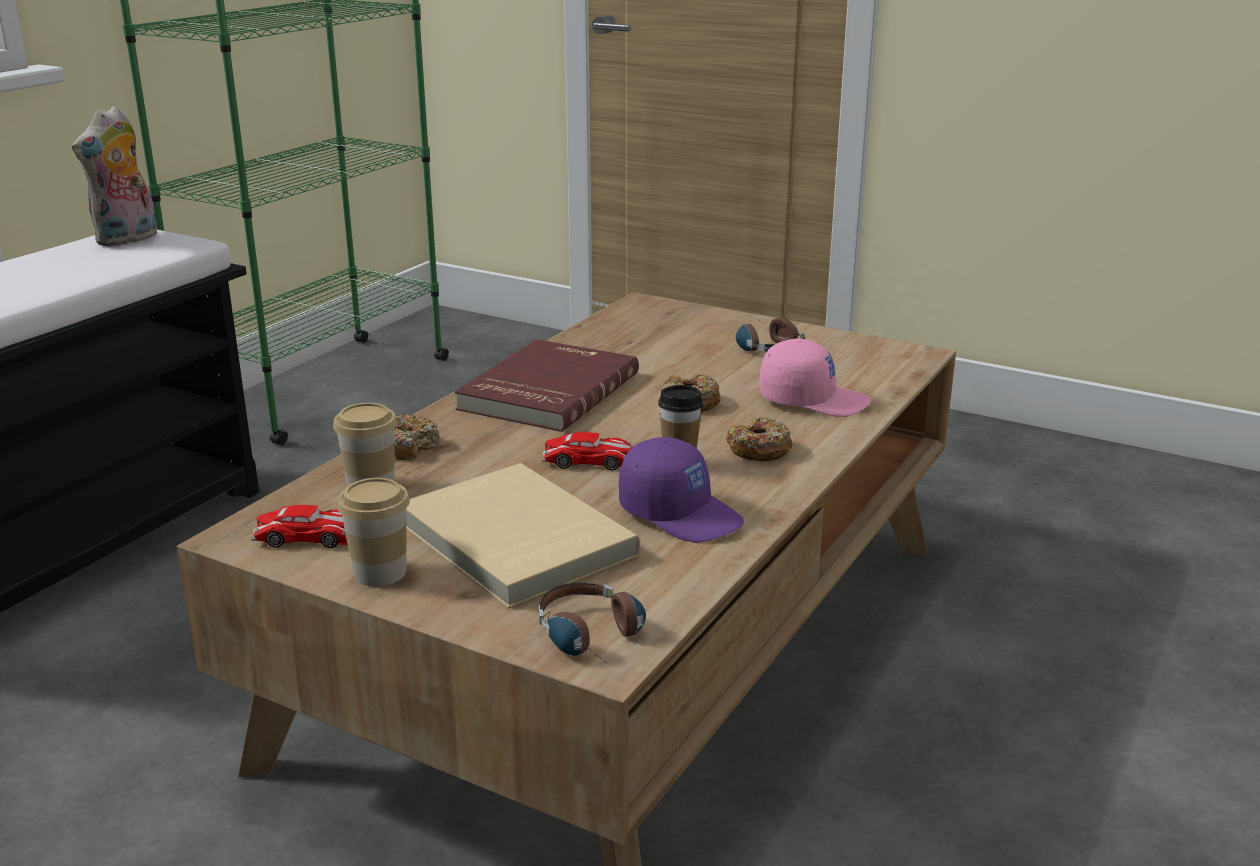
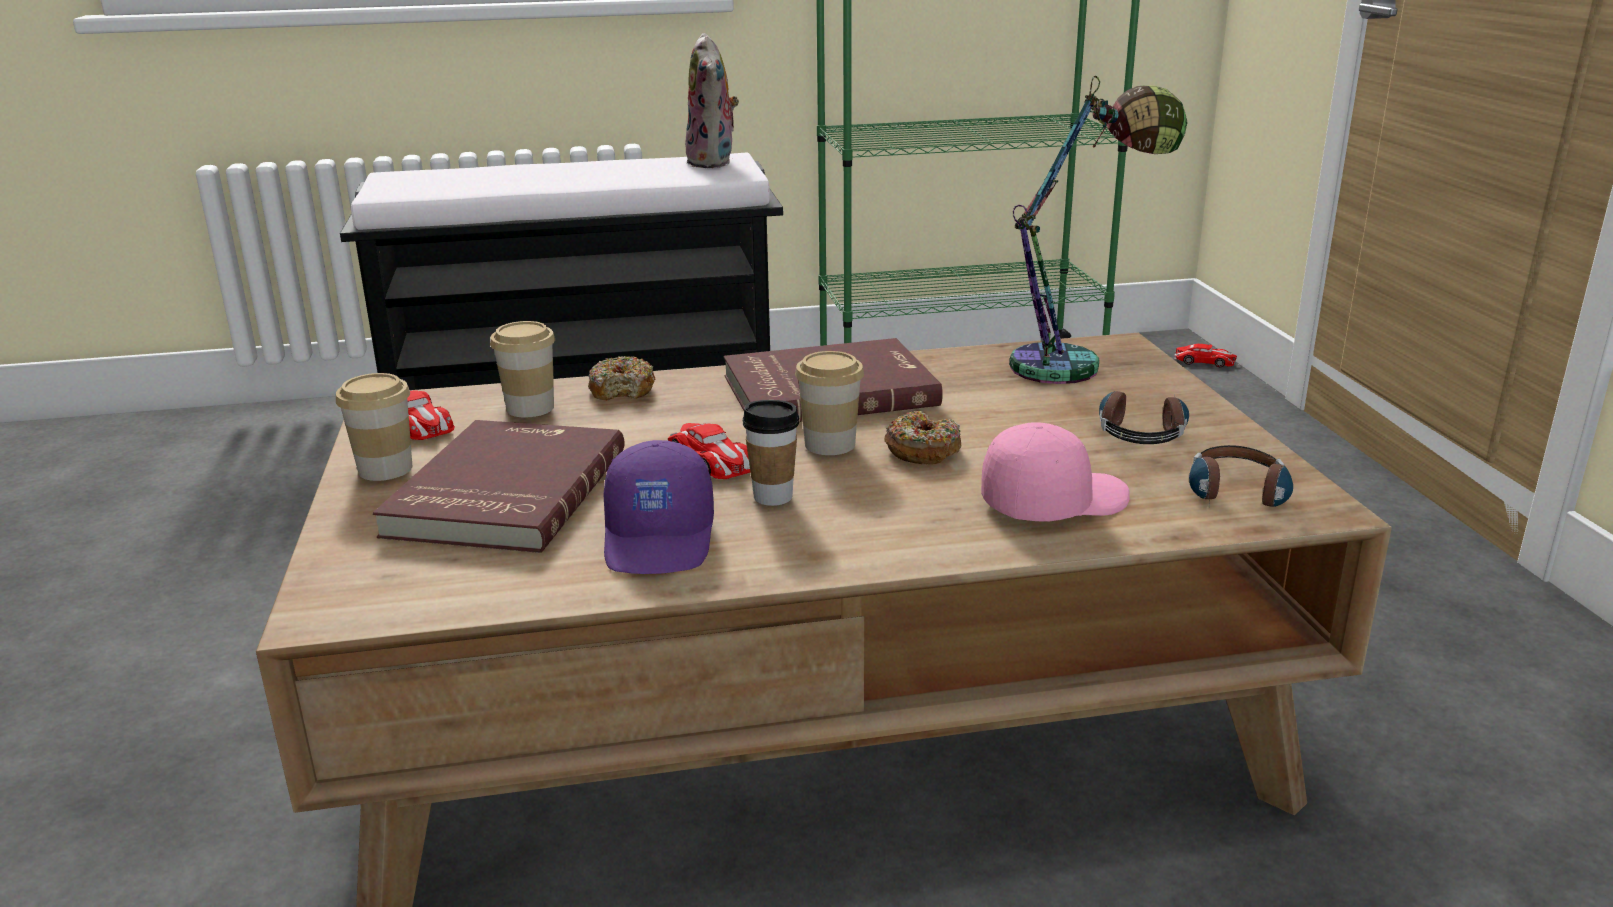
camera: 50 degrees right, 0 degrees up
(128, 239) = (714, 162): plush toy -> plush toy turned 90 degrees counterclockwise
(482, 324) = (1204, 361): none -> toy car
(513, 541) = (503, 492): beige book -> red book
(597, 639) = (358, 595): headphones -> headphones (1237, 498)
(633, 421) = (830, 444): none -> cup
(648, 322) = (1077, 364): none -> table lamp
(759, 450) = (870, 521): donut -> none
(813, 400) = (1053, 501): pink cap -> pink cap turned 90 degrees counterclockwise

